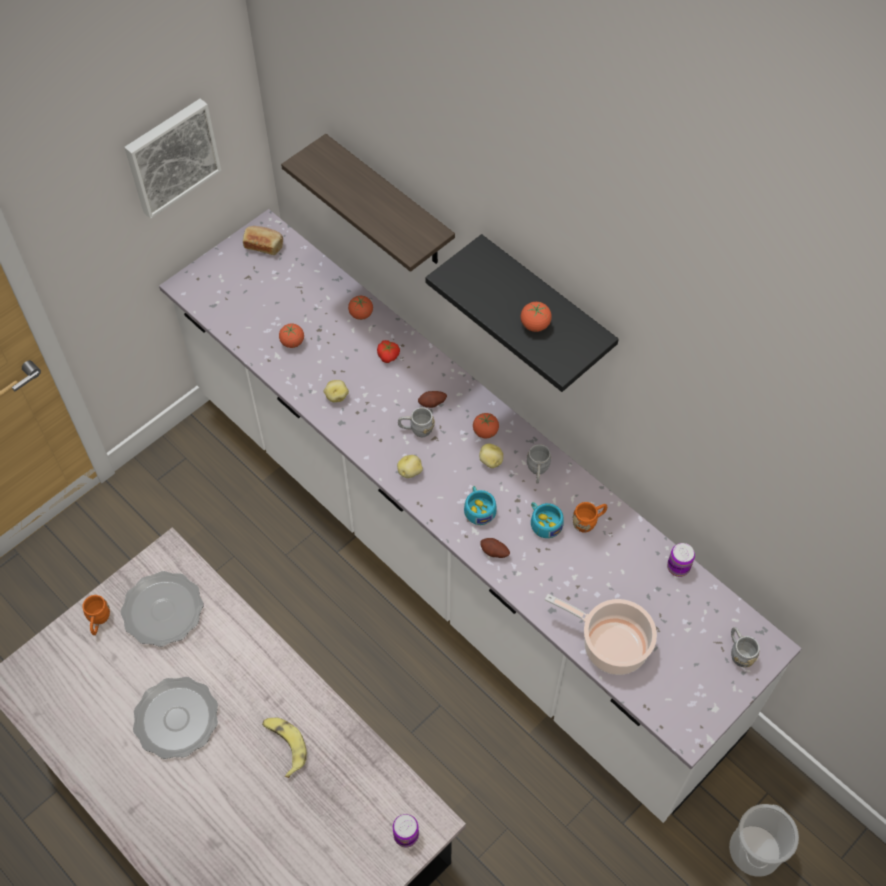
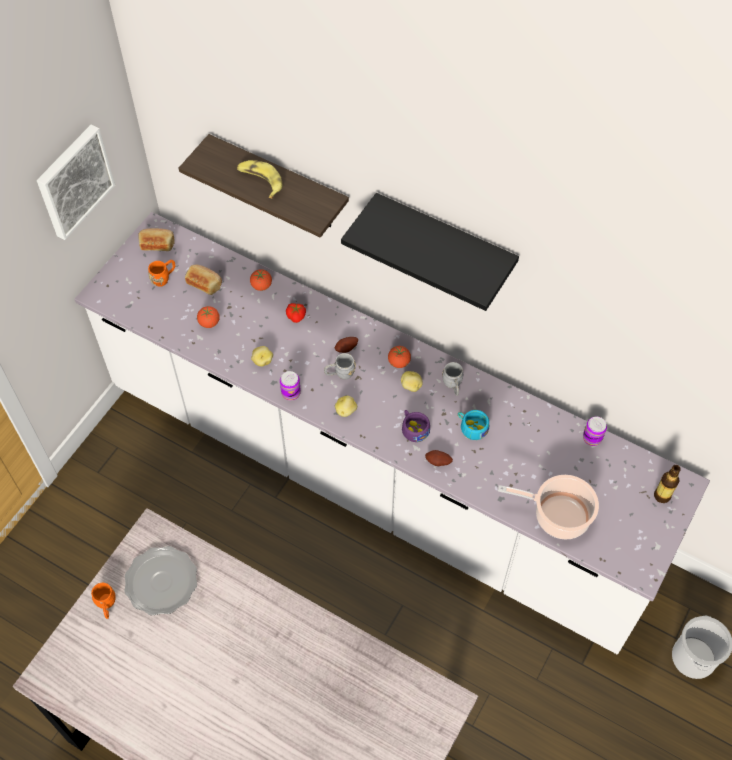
camera: 15 degrees left, 0 degrees up
(176, 718) = (202, 672): plate -> none
(284, 745) = (304, 670): banana -> banana (260, 181)
(301, 298) = (204, 283): none -> bread
(406, 835) = (431, 719): can -> can (291, 393)
(478, 509) = (413, 428): turquoise cup -> purple cup
(535, 325) = (446, 259): tomato -> none
(588, 522) = (508, 418): orange mug -> orange mug (164, 278)
(739, 652) = (662, 496): grey mug -> bottle

